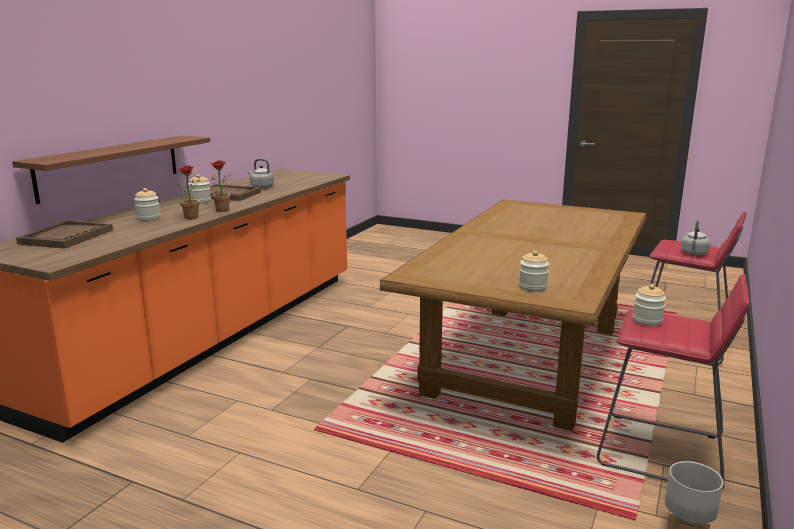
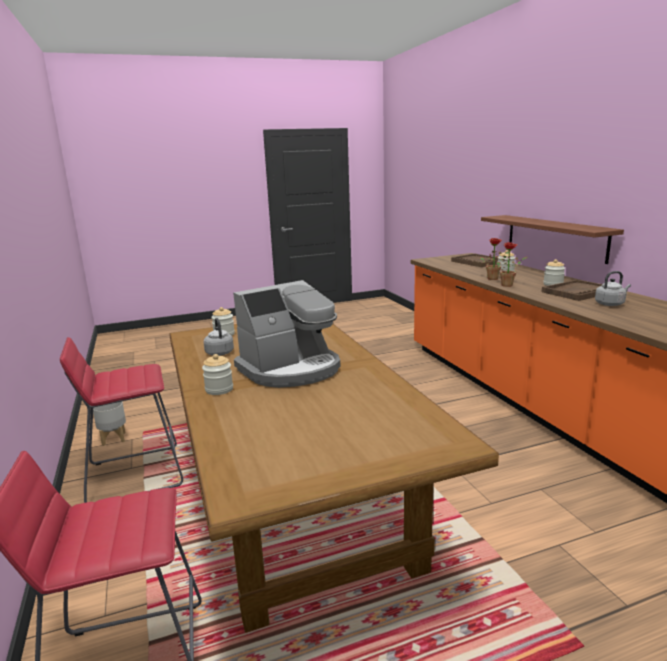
camera: 135 degrees right, 0 degrees up
(526, 242) = (291, 369): none -> coffee machine
(647, 320) = (142, 376): jar -> jar (219, 389)
(694, 254) = (102, 509): grey kettle -> grey kettle (219, 352)

